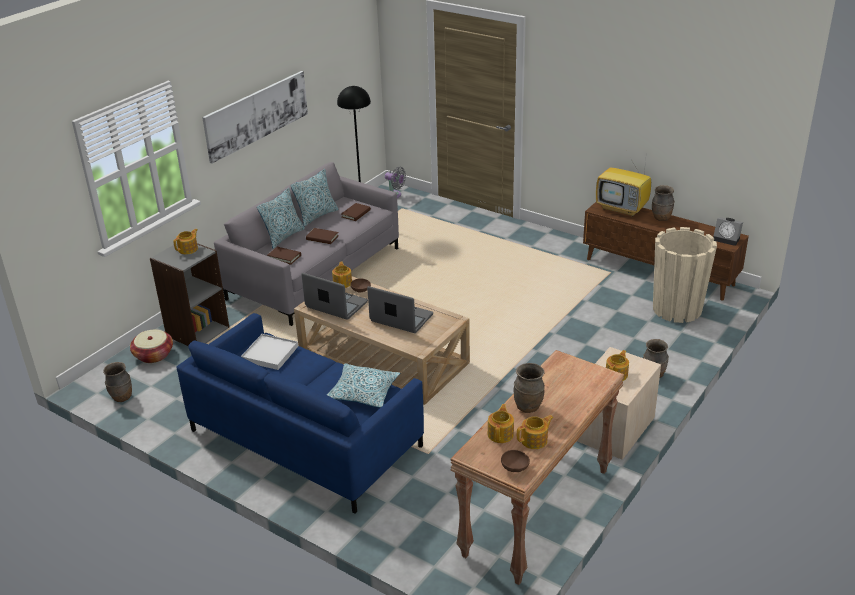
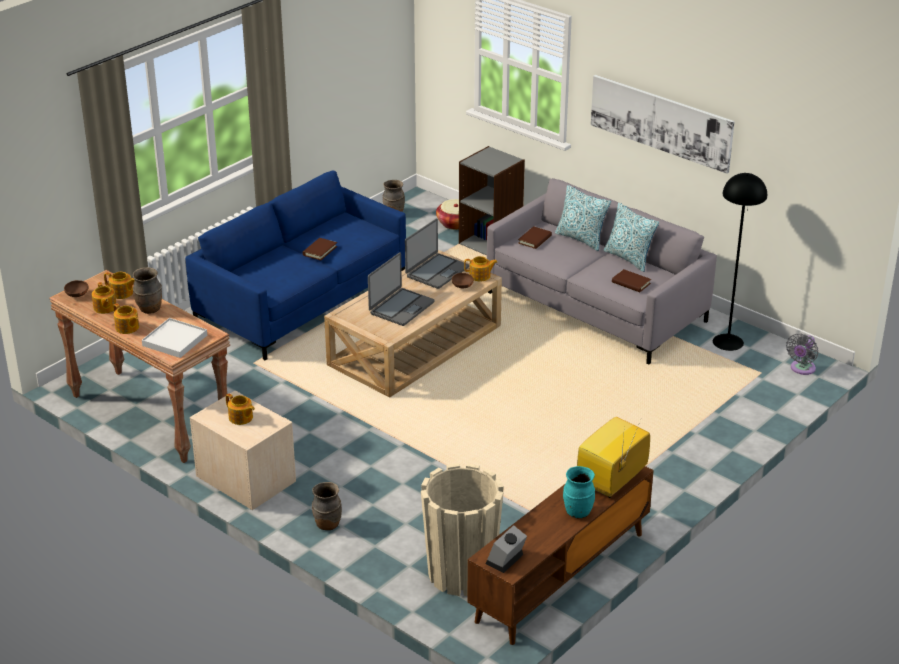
camera: 95 degrees right, 0 degrees up
(188, 249) = (500, 162): teapot -> teapot (127, 328)
(270, 354) = (355, 234): white tray -> white tray (175, 340)
(322, 238) = (574, 261): brown book -> brown book (320, 251)
(363, 393) = (276, 278): pillow -> none
(661, 218) = (577, 512): brown vase -> turquoise vase

